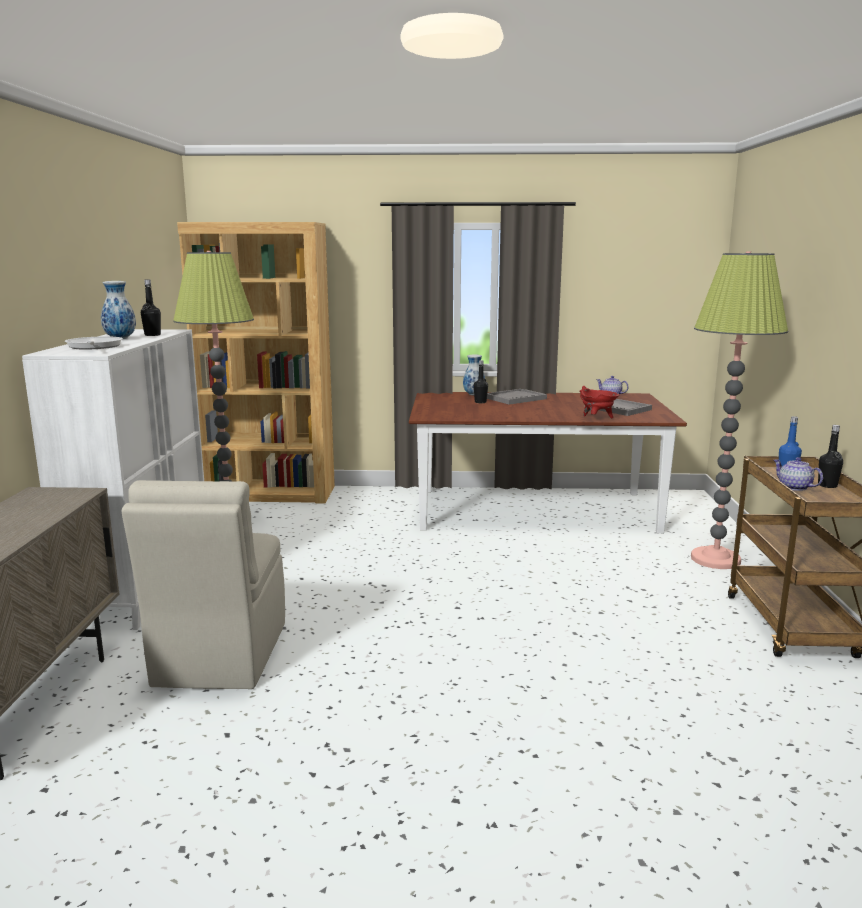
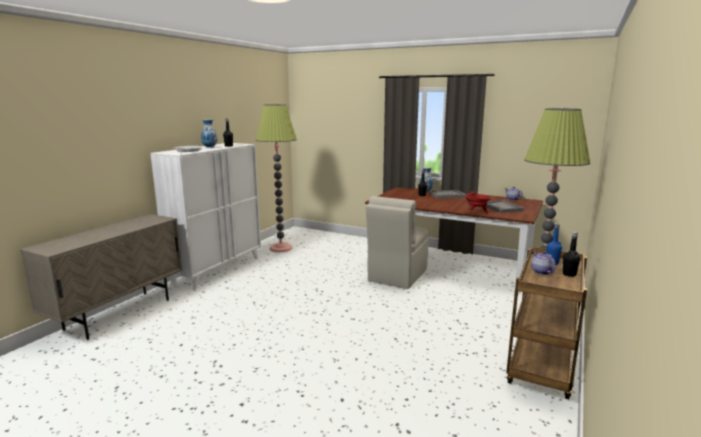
camera: 25 degrees right, 0 degrees up
(220, 656) = (214, 309): beige chair -> beige chair (397, 276)
(270, 493) = (316, 235): brown bookcase -> none

